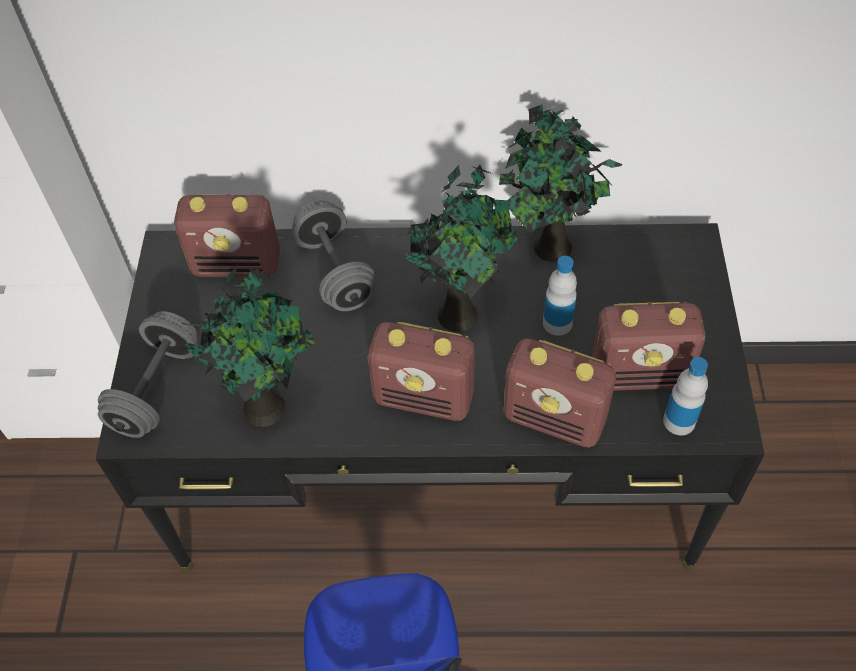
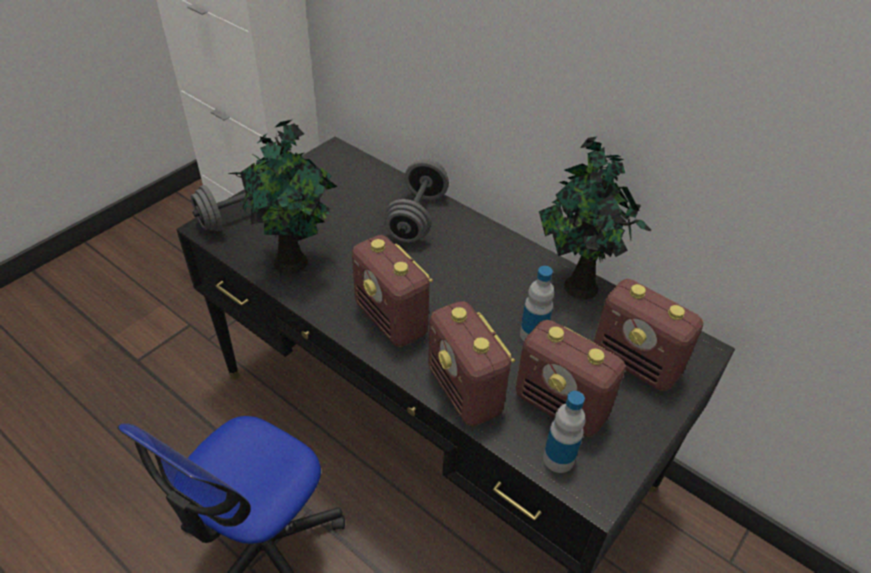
camera: 35 degrees right, 10 degrees down
(238, 264) = (365, 180): radio -> radio (636, 363)
(459, 312) = (471, 285): potted plant -> none

